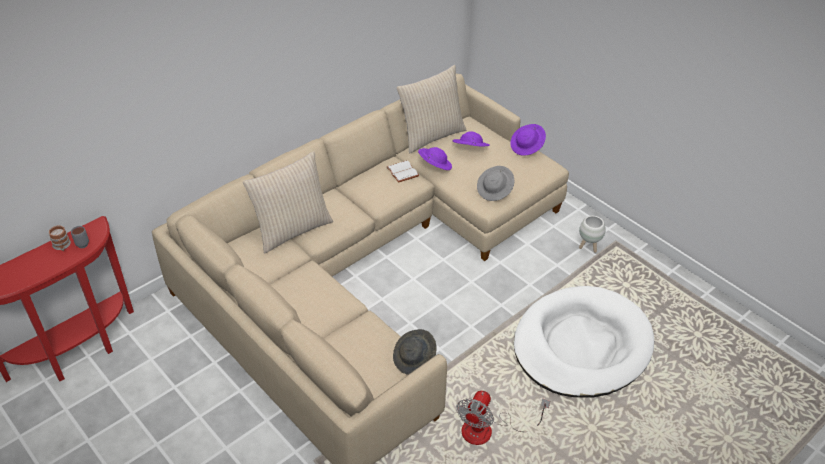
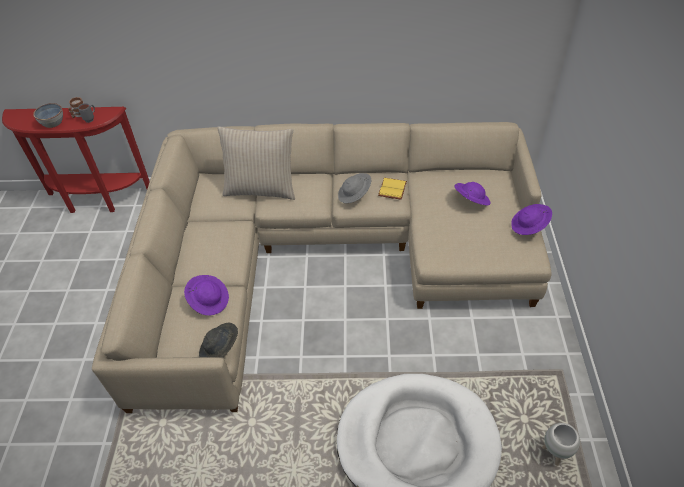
camera: 45 degrees right, 5 degrees up
(42, 268) = (52, 123): none -> bowl
(403, 172) = (393, 189): white book -> yellow book
(431, 135) = (452, 171): beige pillow -> none
(434, 166) = (424, 198): purple hat -> purple hat (209, 300)
(488, 430) = (260, 452): fan -> none
(495, 190) = (452, 249): grey hat -> grey hat (354, 195)
(588, 247) = (527, 358): white planter -> white planter (554, 453)

